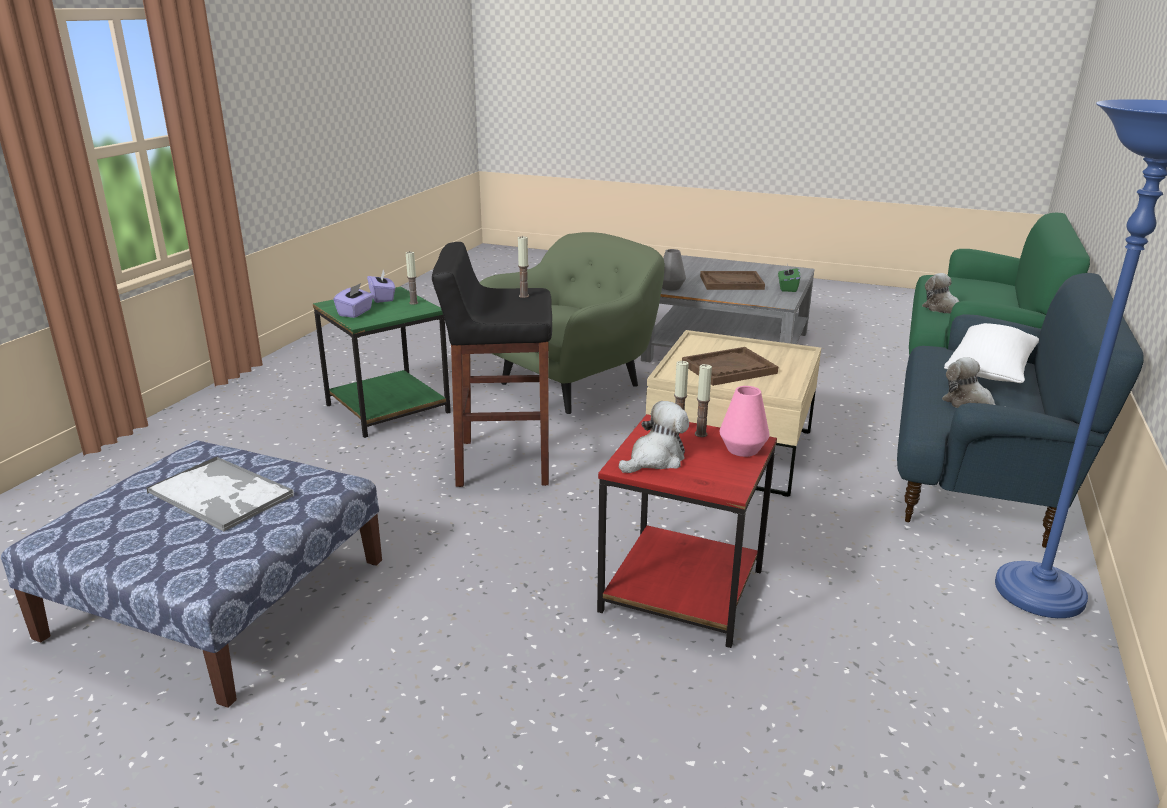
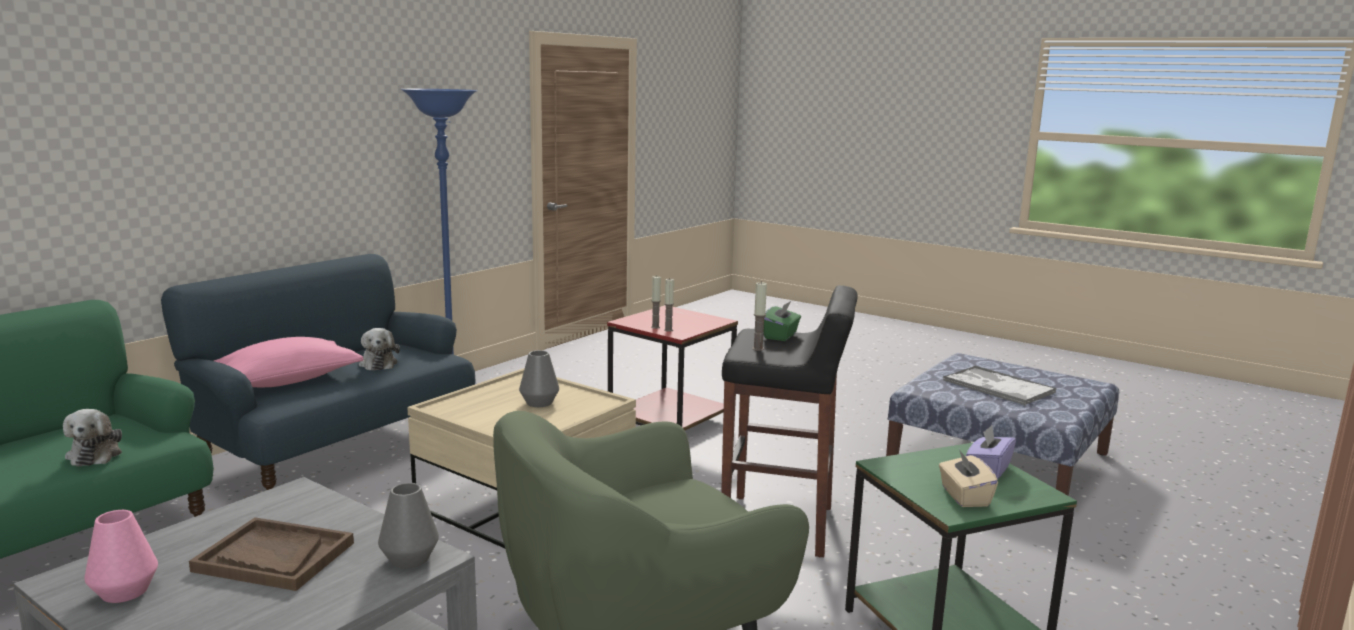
camera: 165 degrees left, 10 degrees down
(382, 298) = (964, 496): purple tissue box -> beige tissue box
(413, 303) = (907, 479): candle -> none
(655, 459) = (698, 321): plush toy -> none
(729, 369) = (539, 403): brown tray -> grey vase
(742, 449) = (637, 319): pink vase -> pink vase (124, 592)
(787, 288) = (210, 524): green tissue box -> green tissue box (781, 336)
(990, 371) = (285, 382): white pillow -> pink pillow

